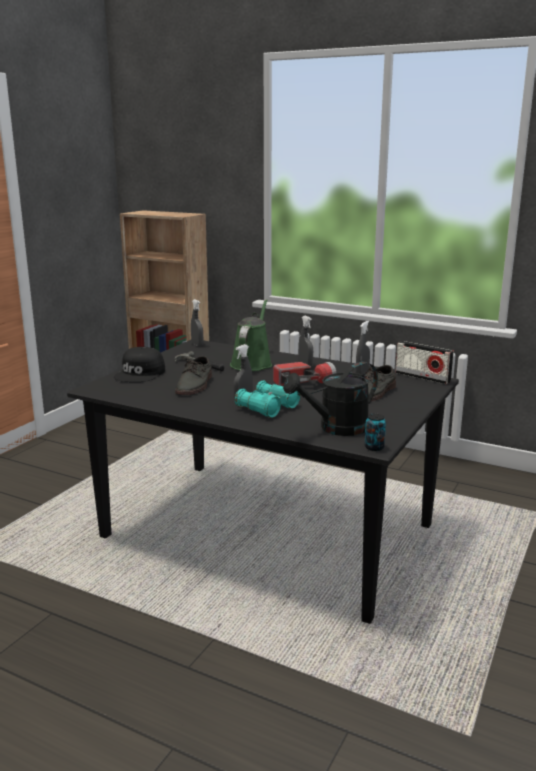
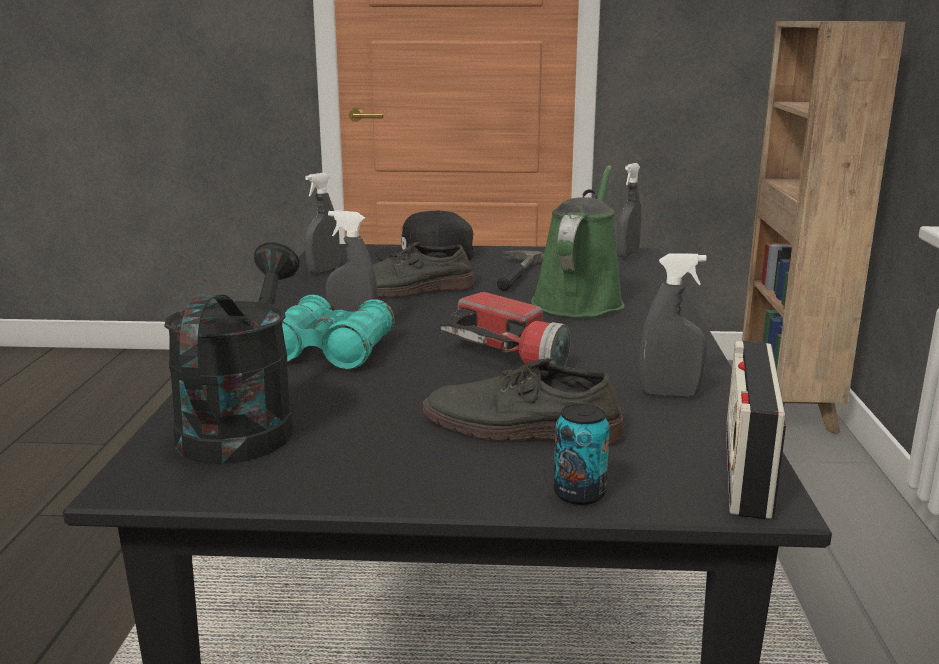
camera: 65 degrees right, 0 degrees up
(252, 363) = (579, 300): green watering can -> green watering can turned 60 degrees counterclockwise
(305, 365) = (637, 337): grey spray bottle -> grey spray bottle (323, 270)
(336, 429) = (243, 424): black watering can -> black watering can turned 60 degrees clockwise
(374, 447) = (136, 480): can -> can (579, 494)

